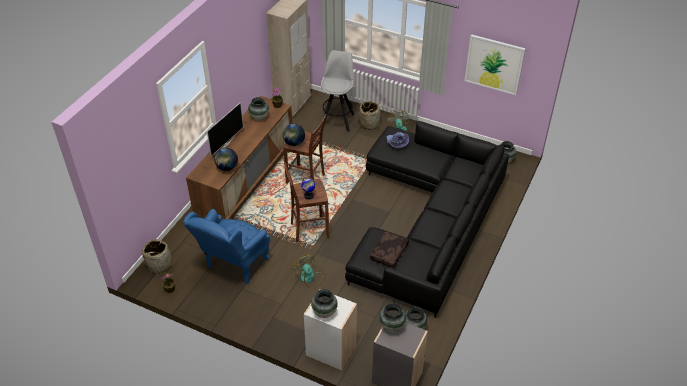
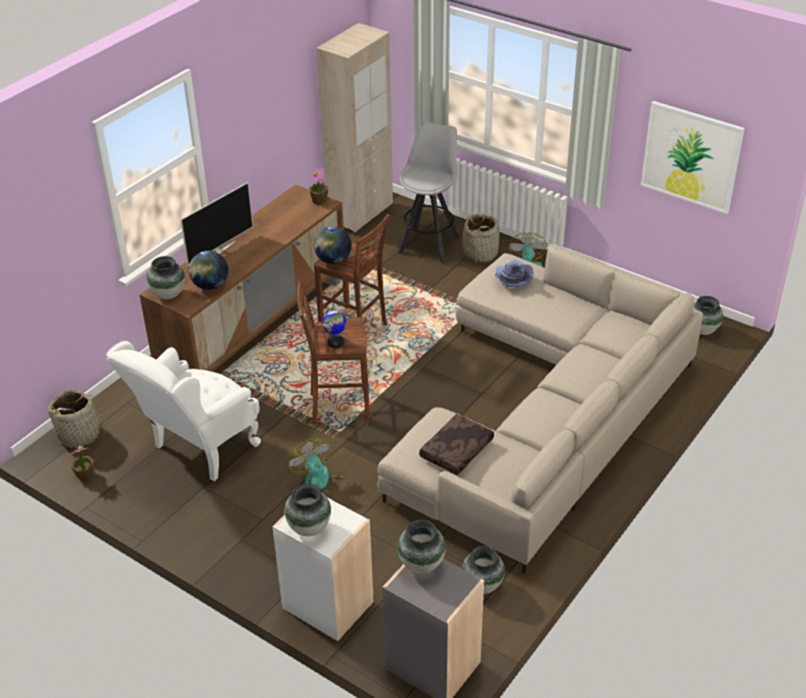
camera: 10 degrees right, 5 degrees down
(234, 267) = (198, 452): blue armchair -> white armchair
(259, 118) = (285, 216): vase -> vase (169, 294)
(428, 222) = (546, 416): black sofa -> beige sofa

